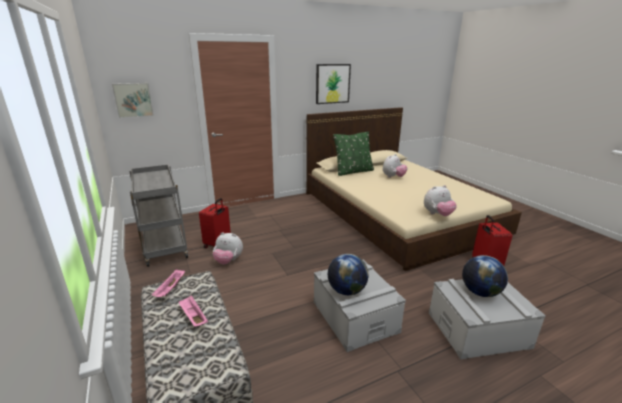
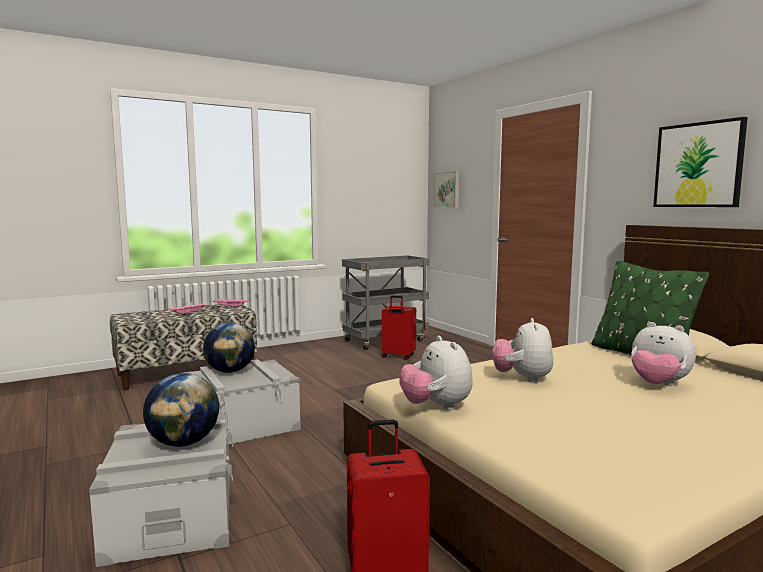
camera: 85 degrees right, 15 degrees down
(228, 261) = (361, 364): plush toy -> plush toy (522, 379)

